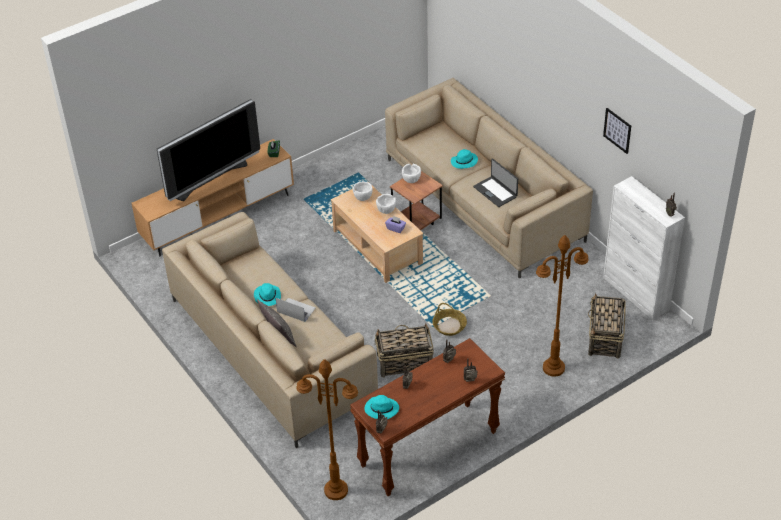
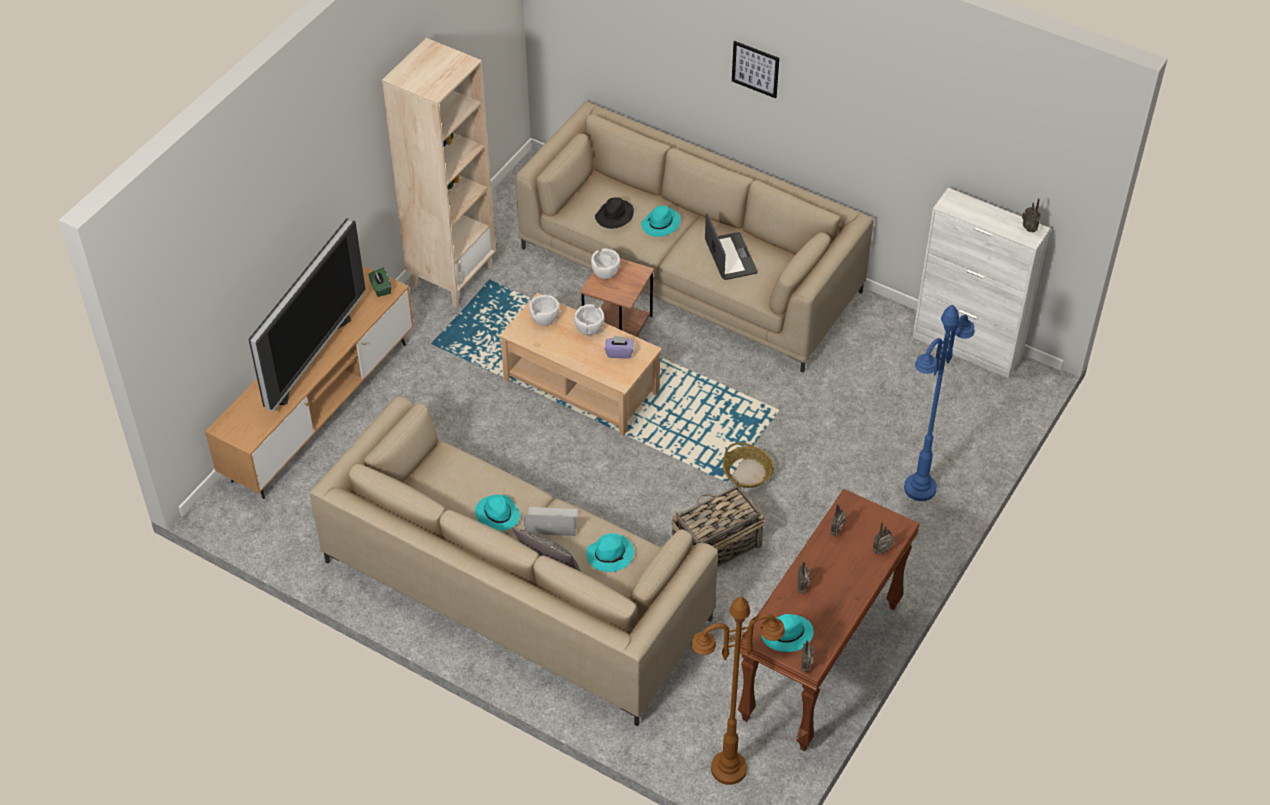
camera: 25 degrees left, 5 degrees up
(319, 338) = (610, 554): none -> turquoise hat
(338, 164) = (452, 275): none -> beige bookcase
(438, 150) = (614, 217): none -> black hat
(495, 191) = (730, 257): laptop -> laptop turned 135 degrees counterclockwise
(553, 368) = (920, 488): brown floor lamp -> blue floor lamp
(605, 338) = (962, 424): basket -> none
(617, 130) = (918, 128): picture -> picture (755, 69)

